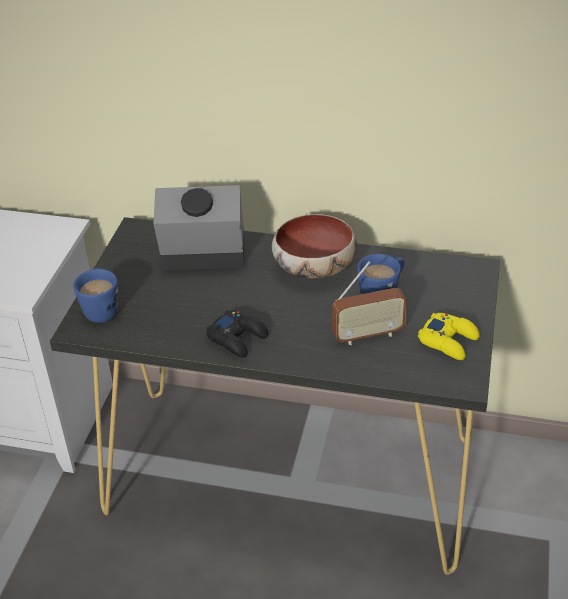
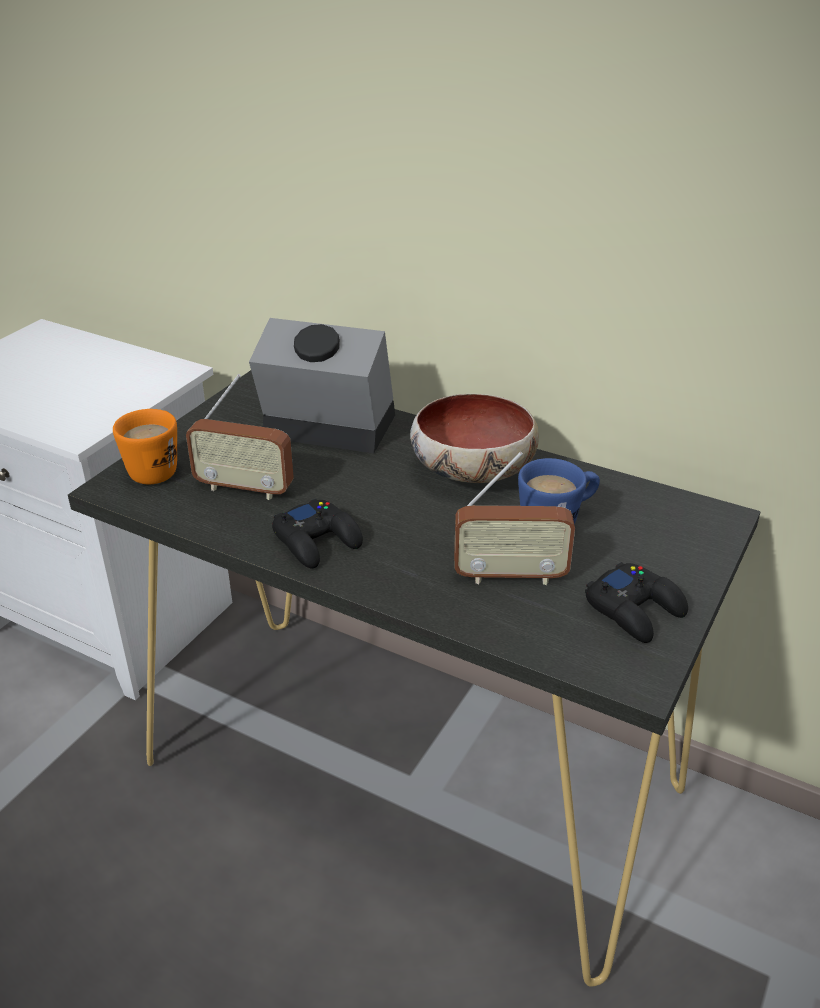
camera: 15 degrees right, 5 degrees down
(101, 308) = (157, 468): blue mug -> orange mug
(170, 311) = (244, 488): none -> radio
(449, 341) = (635, 610): yellow game controller -> black game controller

